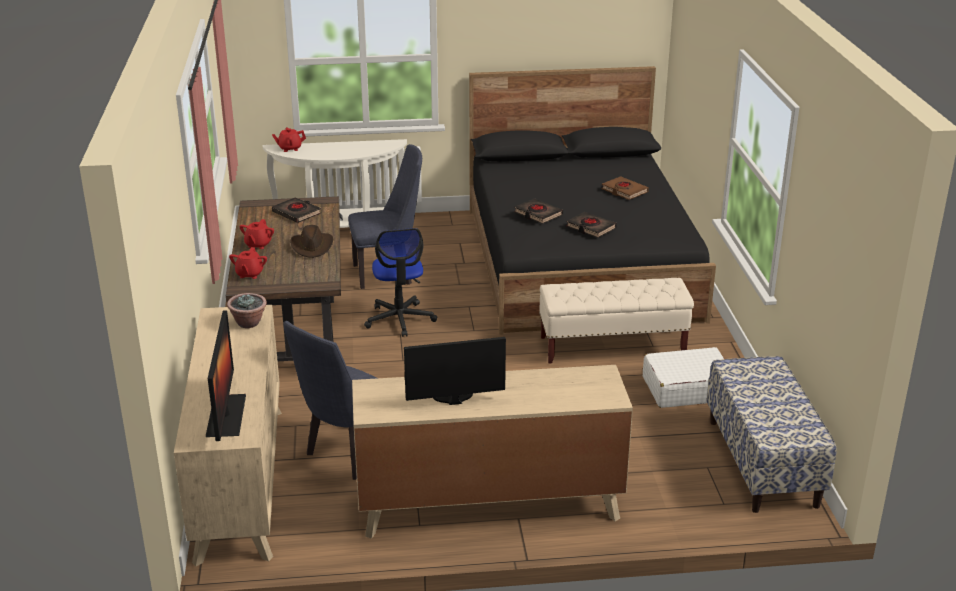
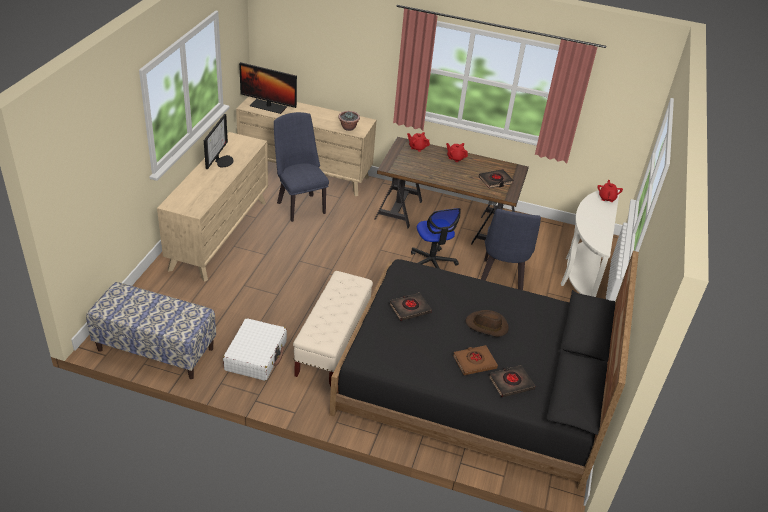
camera: 110 degrees right, 10 degrees up
(312, 246) = (441, 174): brown hat -> brown hat (487, 325)
(400, 319) = (432, 263): office chair -> office chair turned 120 degrees counterclockwise
(538, 214) = (447, 289): black book -> black book (511, 383)

